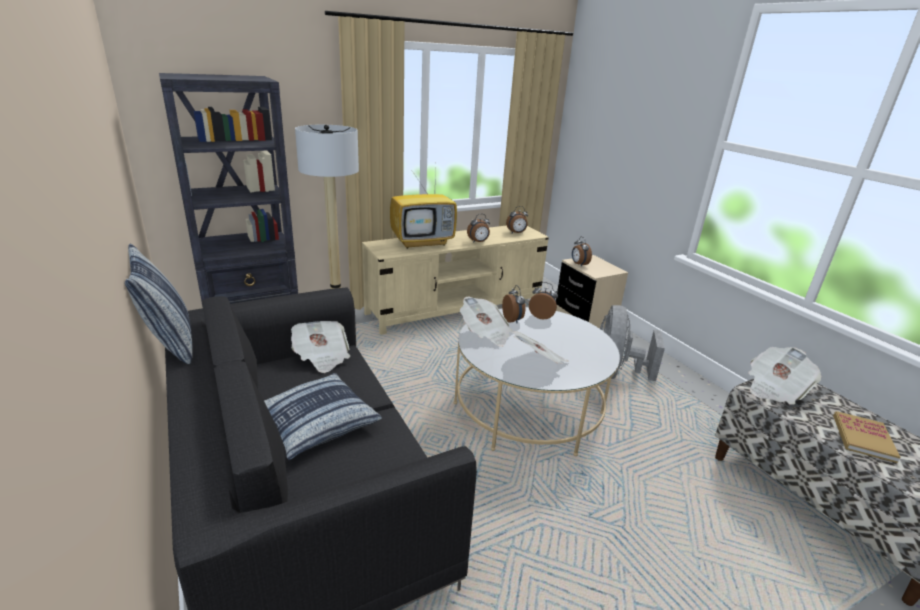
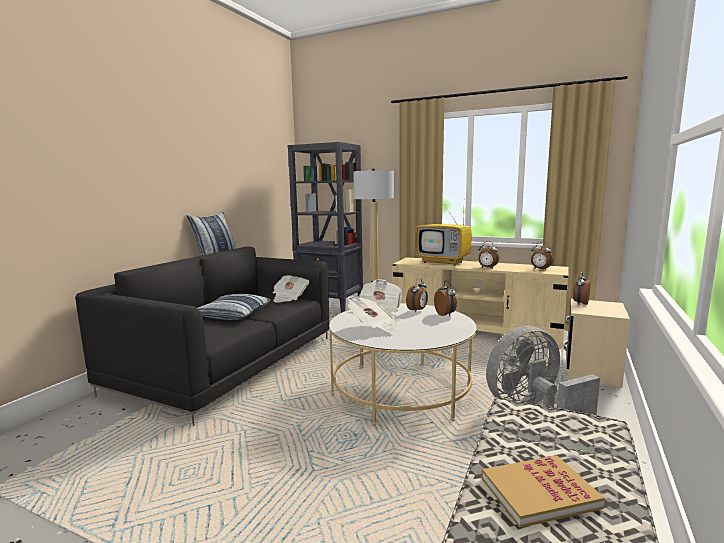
camera: 55 degrees right, 15 degrees down
(775, 389) = (542, 418): newspaper -> none

